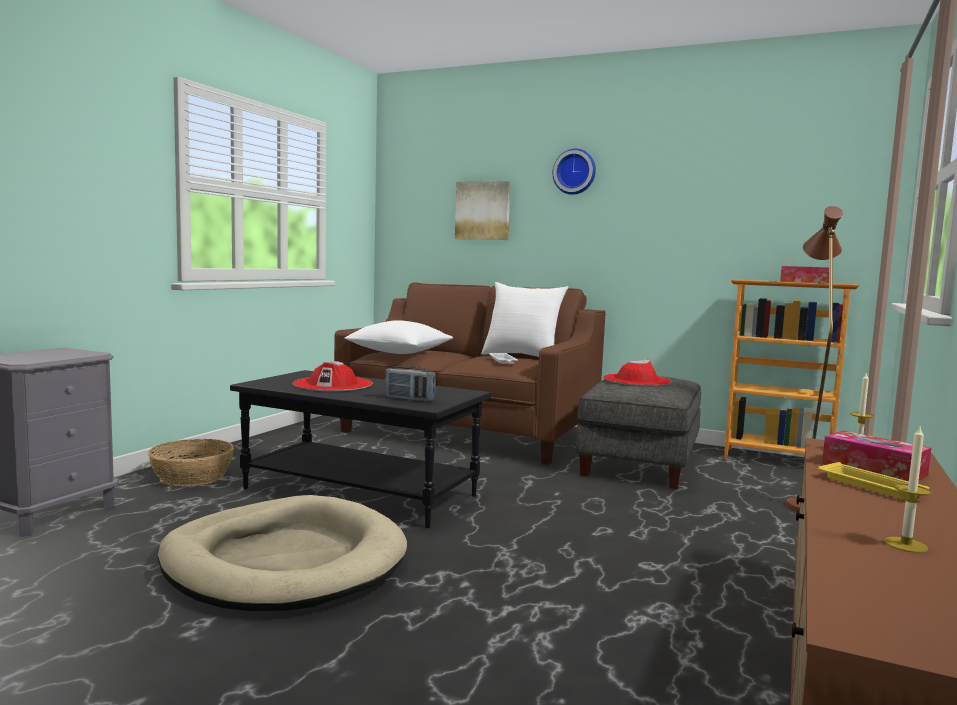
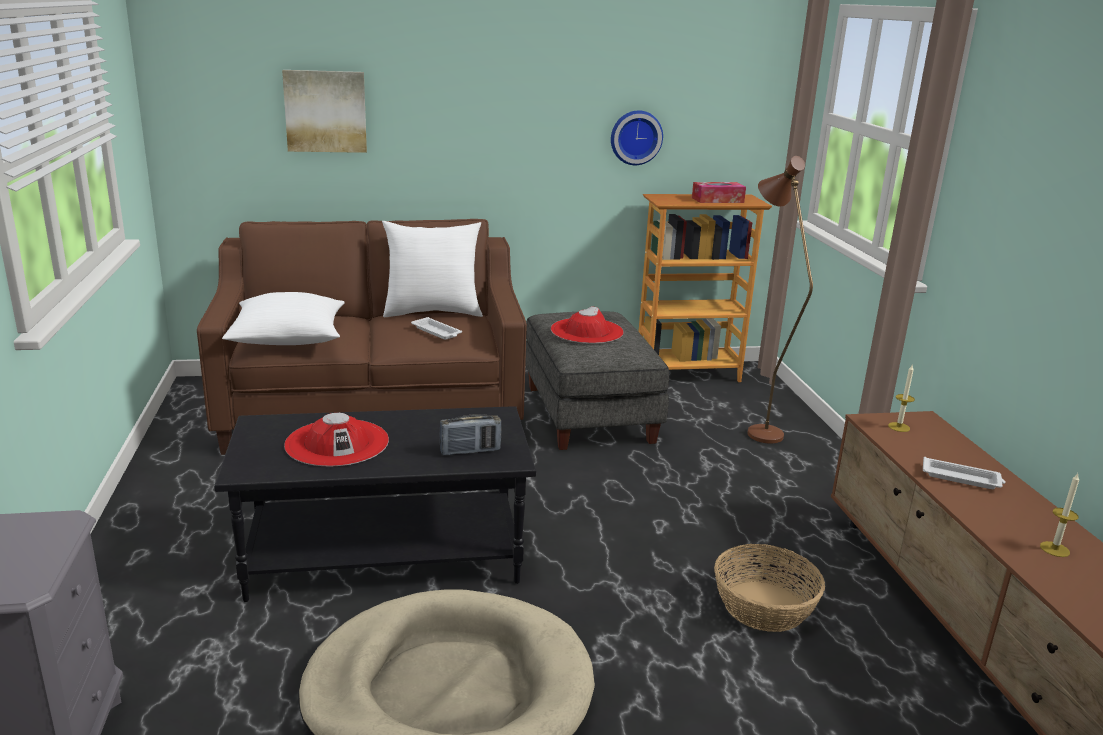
camera: 35 degrees left, 15 degrees up
(192, 477) = (144, 606): basket -> basket (763, 605)
(575, 172) = (453, 63): wall clock -> wall clock (635, 137)
(872, 487) = (962, 478): yellow tray -> white tray
(873, 469) = (935, 451): tissue box -> none

